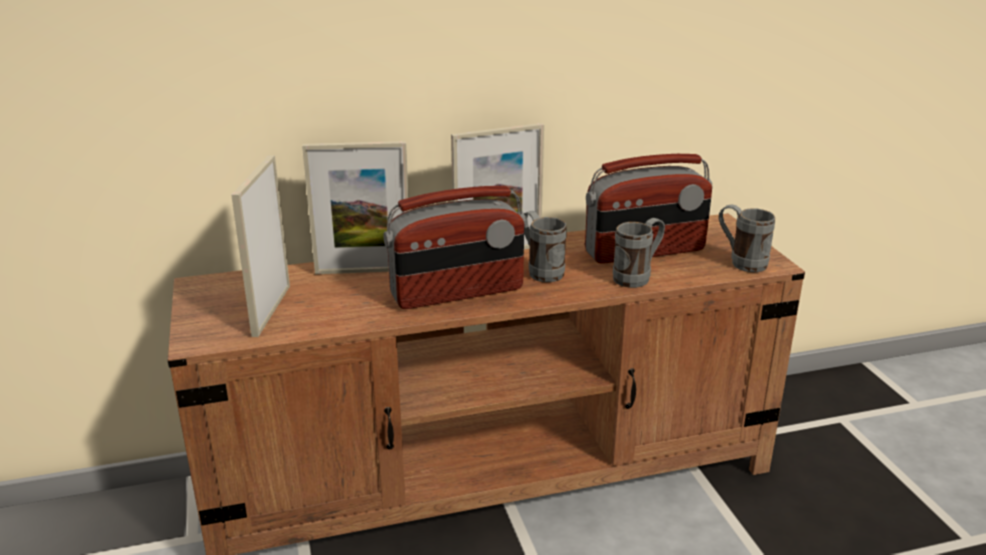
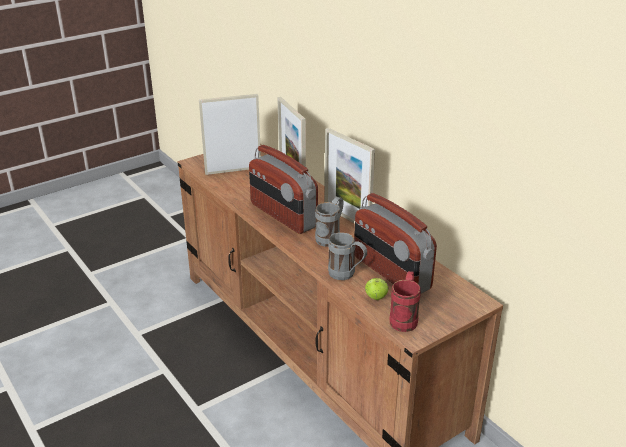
camera: 70 degrees right, 5 degrees up
(694, 269) = (376, 297): none -> apple
(740, 262) = (405, 318): grey mug -> red mug

